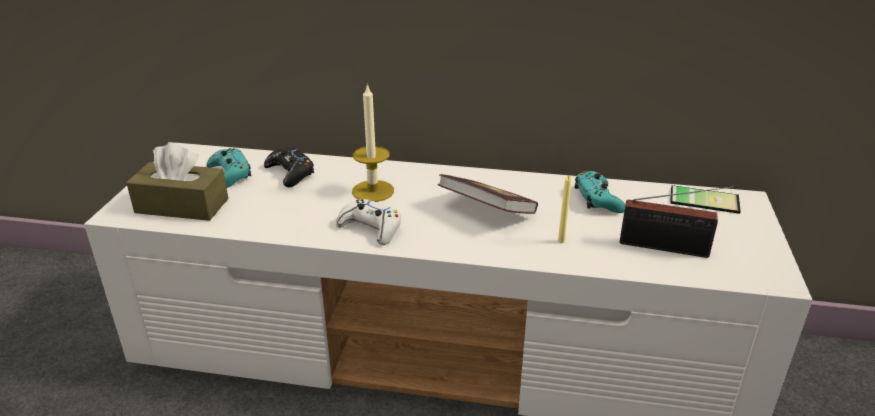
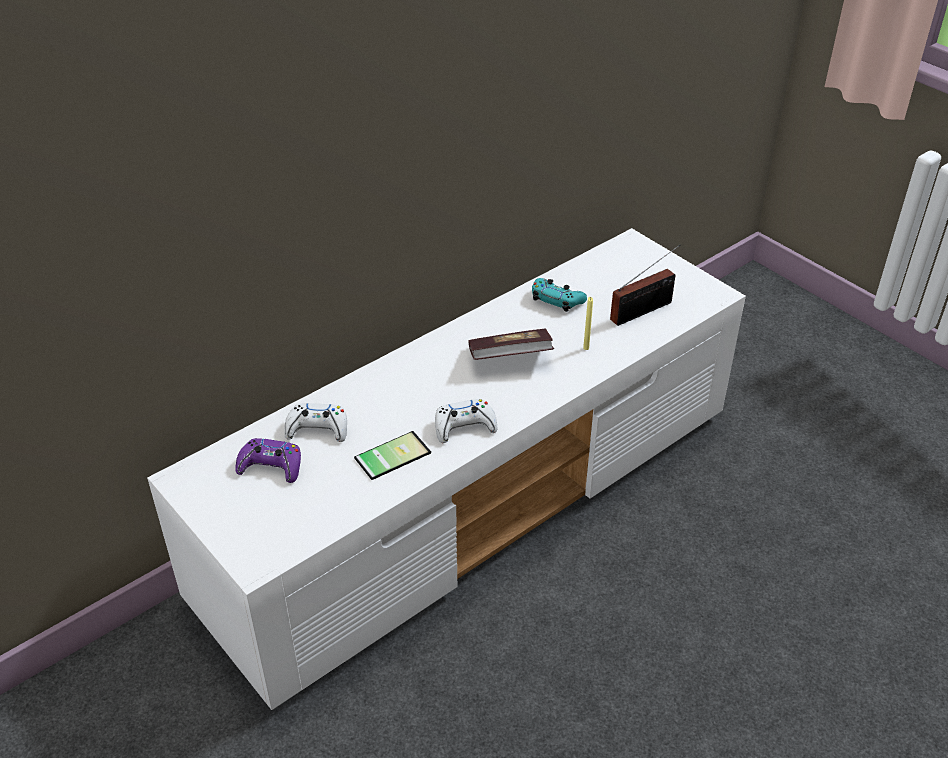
camera: 50 degrees left, 10 degrees up
(182, 206) = (294, 518): brown tissue box -> none
(230, 174) = (271, 466): turquoise game controller -> purple game controller
(290, 173) = (317, 429): black game controller -> white game controller
(373, 191) = (409, 398): candle -> none
(704, 198) = (610, 256): phone -> phone (390, 453)

